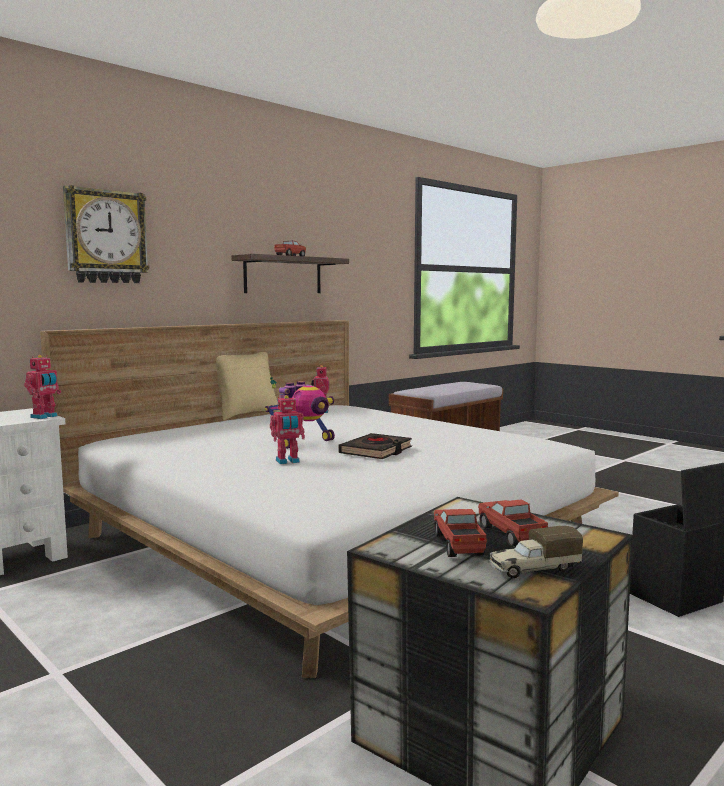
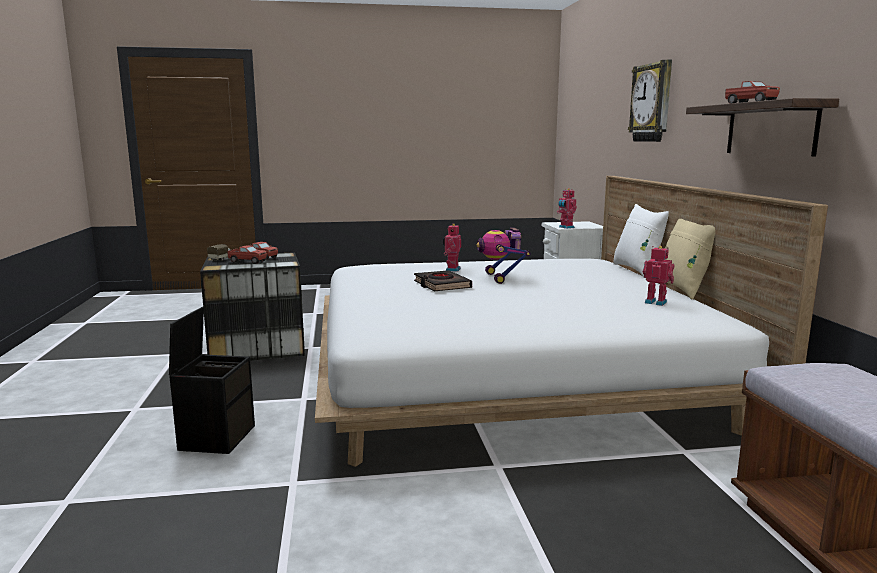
camera: 125 degrees right, 5 degrees up
(177, 425) = (637, 270): none -> white pillow

